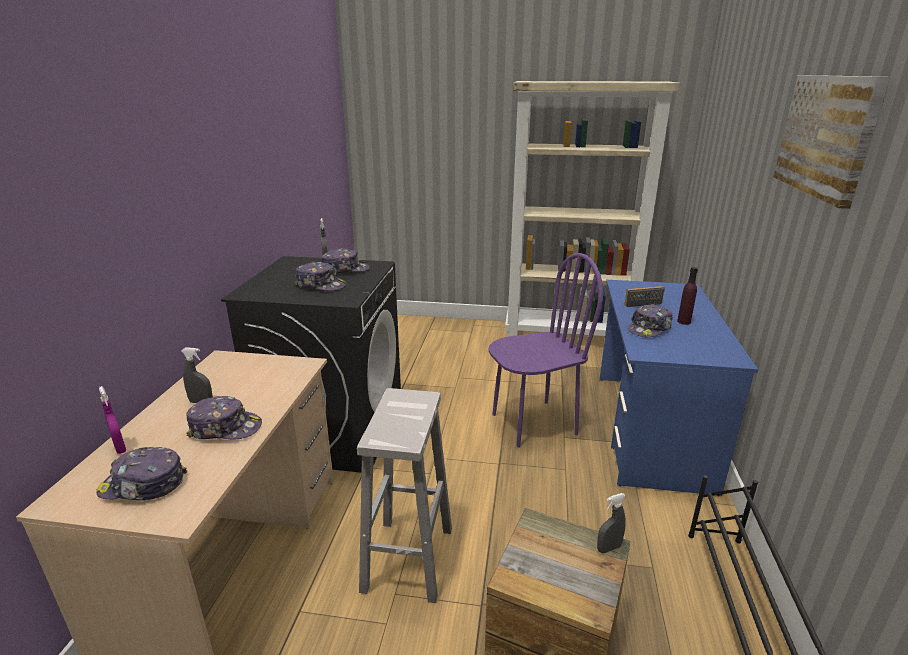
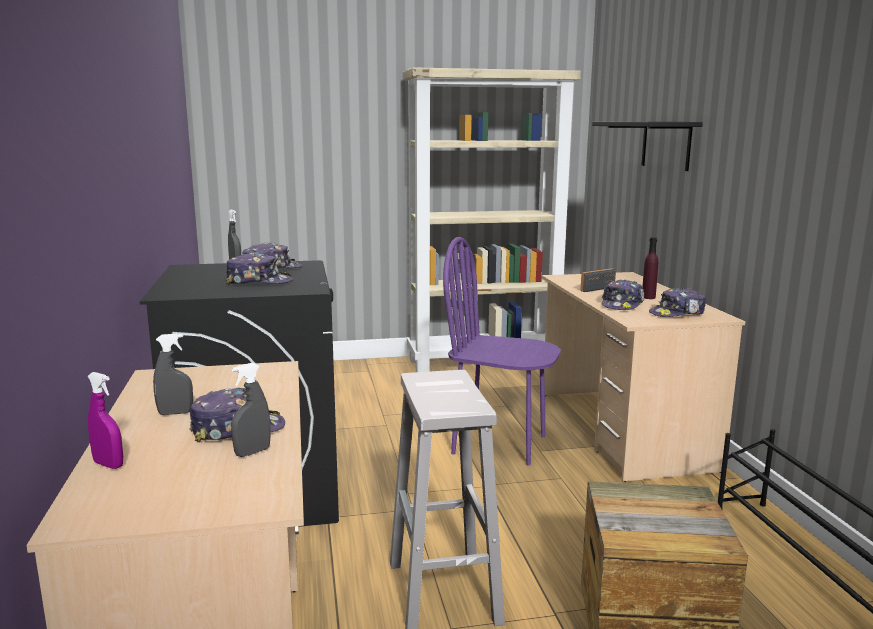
camera: 20 degrees left, 10 degrees down
(143, 485) = (186, 488): cap -> cap (677, 313)
(533, 423) = (499, 444): purple chair -> purple chair turned 120 degrees counterclockwise
(608, 548) = (694, 495): grey spray bottle -> grey spray bottle (252, 452)
(650, 429) = (622, 429): blue desk -> beige desk
(739, 169) = (666, 145): none -> black shelf
(827, 136) = (778, 86): picture -> none

